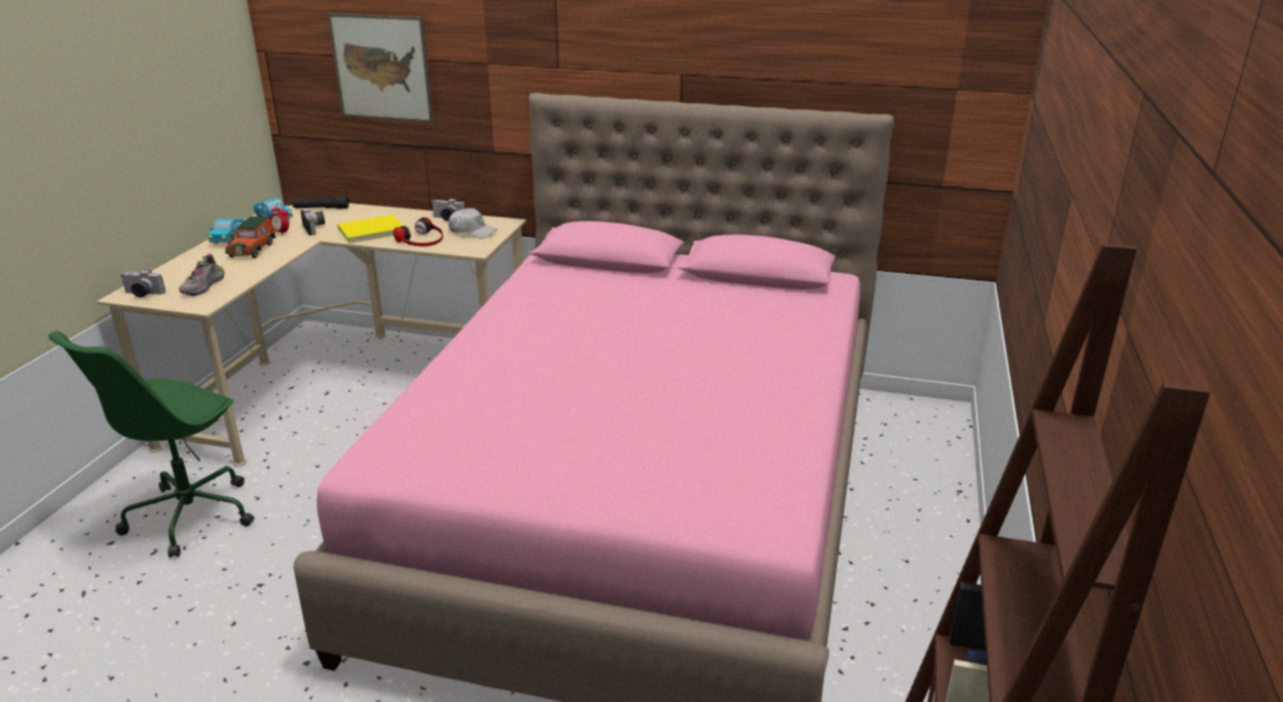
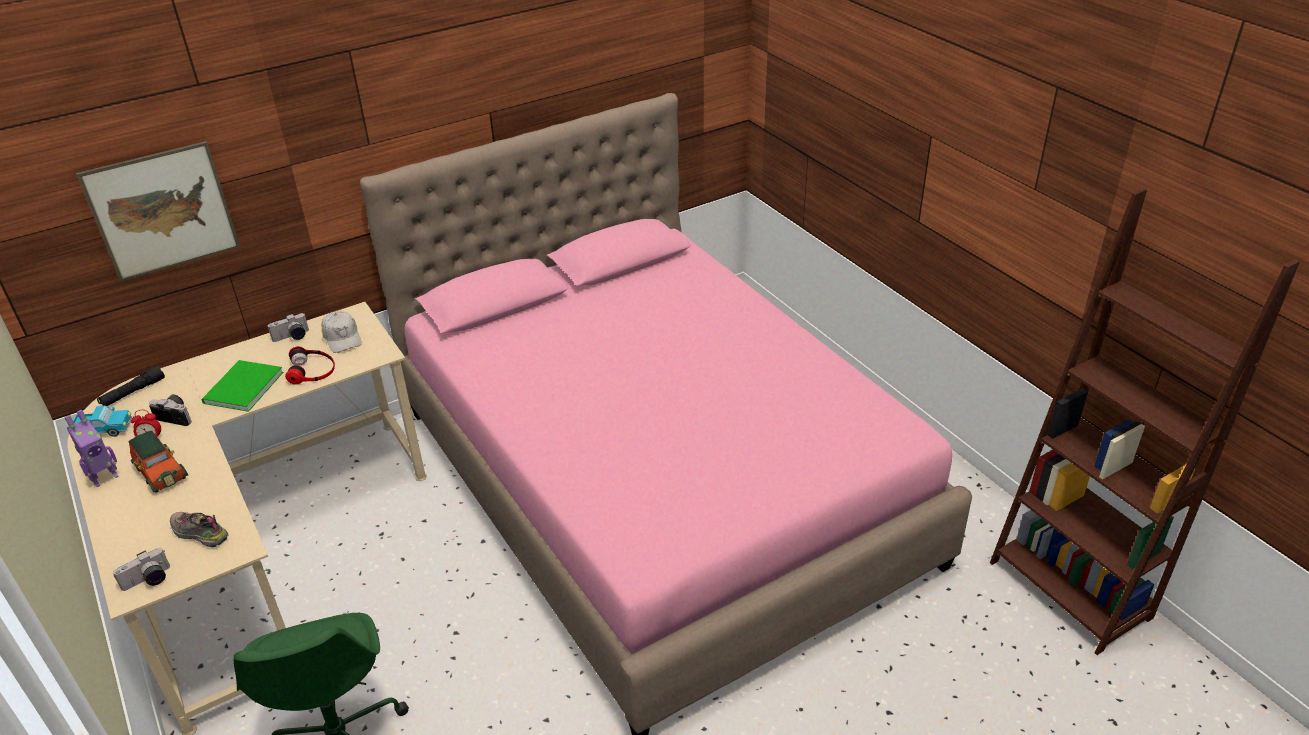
camera: 45 degrees left, 10 degrees up
(204, 287) = (198, 534): shoe -> shoe turned 150 degrees clockwise
(229, 239) = (104, 477): toy truck -> toy robot
(369, 231) = (241, 388): yellow book -> green book
(472, 231) = (342, 338): white cap -> white cap turned 90 degrees clockwise

